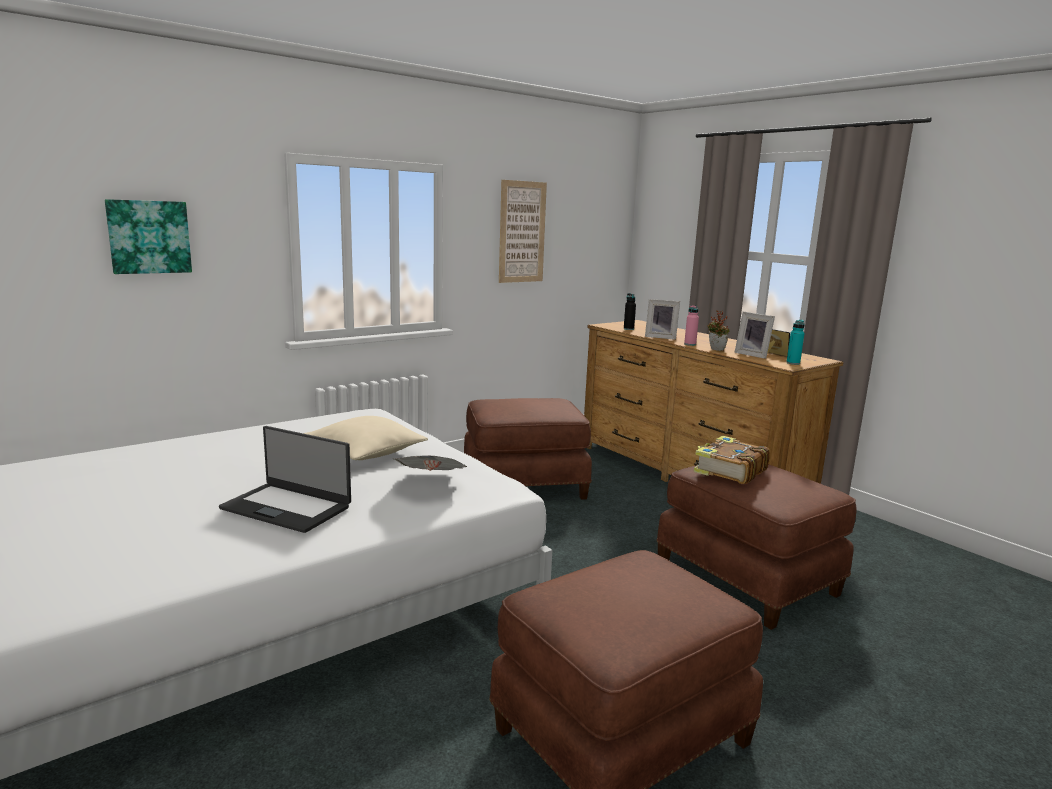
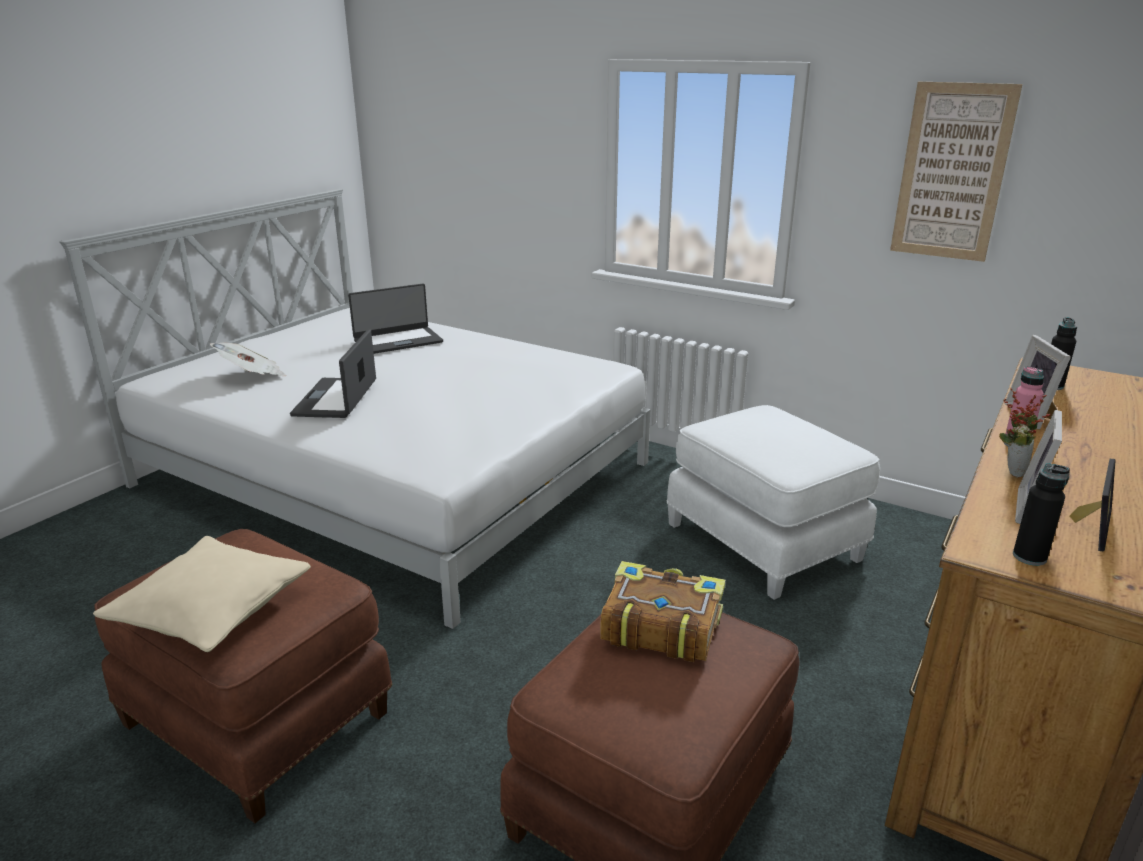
camera: 70 degrees right, 10 degrees up
(149, 237) = (496, 147): picture -> none
(156, 464) = (398, 341): none -> laptop
(365, 453) = (485, 393): beige pillow -> beige pillow (212, 610)
(431, 482) = (417, 433): newspaper -> newspaper (253, 376)
(524, 484) = (765, 540): brown ottoman -> white ottoman
(793, 363) = (1029, 557): turquoise bottle -> black bottle

